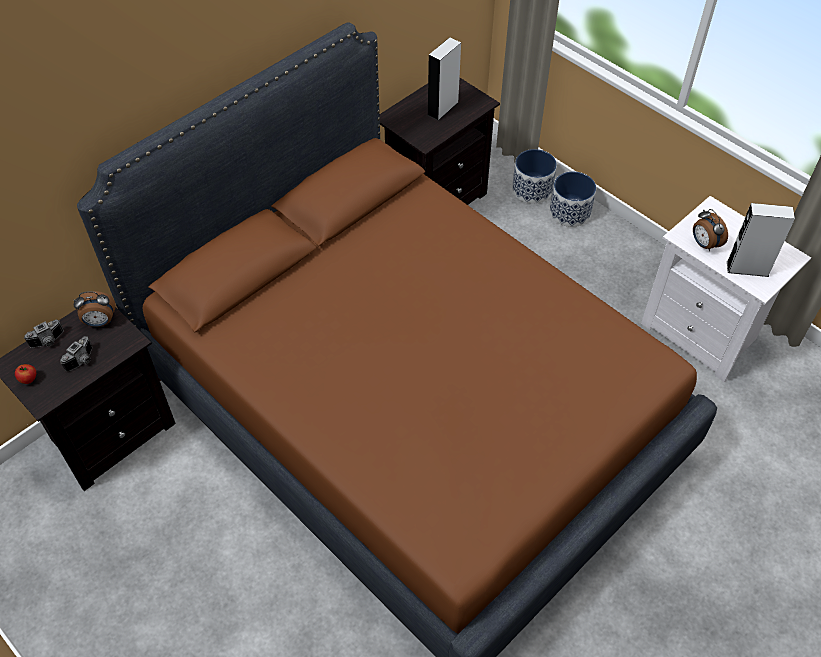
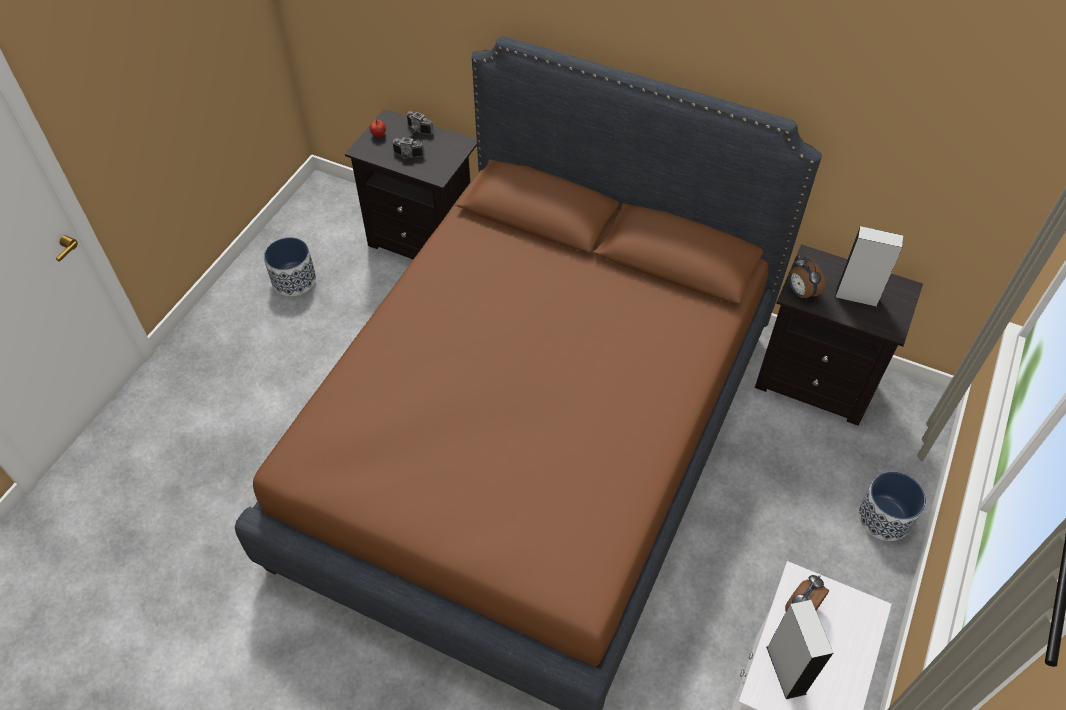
camera: 70 degrees right, 0 degrees up
(100, 322) = (449, 151): alarm clock -> alarm clock (801, 293)
(531, 190) = (894, 468): planter -> planter (294, 280)

